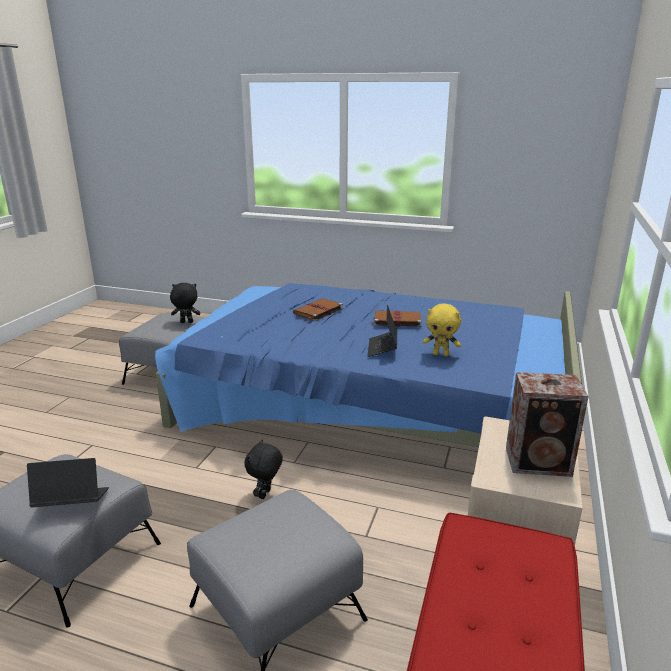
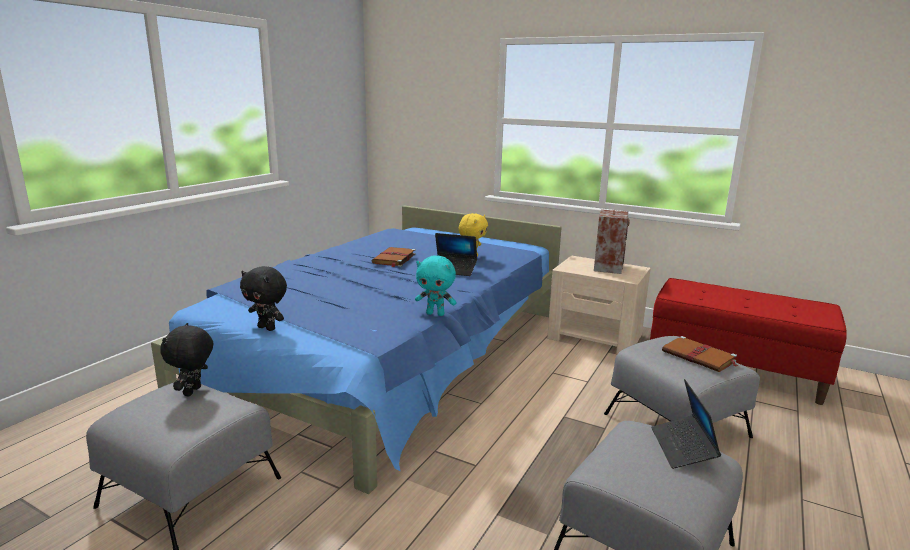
camera: 80 degrees left, 5 degrees down
(258, 352) = (435, 314): none -> turquoise plush toy
(265, 494) = (531, 422): black plush toy -> black plush toy (267, 328)
(317, 311) = (342, 281): brown book -> brown book (699, 357)

